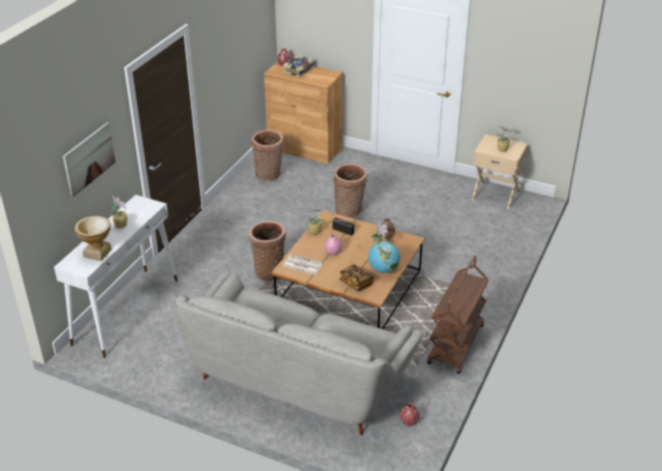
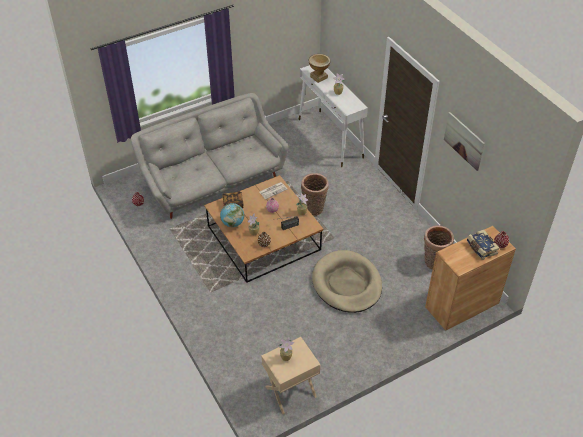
camera: 125 degrees right, 10 degrees up
(89, 159) = (354, 47): picture -> picture (464, 140)
(350, 211) = (347, 284): basket -> beige dog bed
(456, 345) = (166, 256): brown cart -> none

